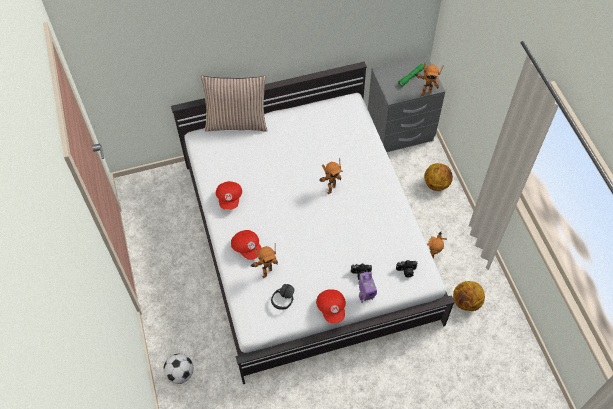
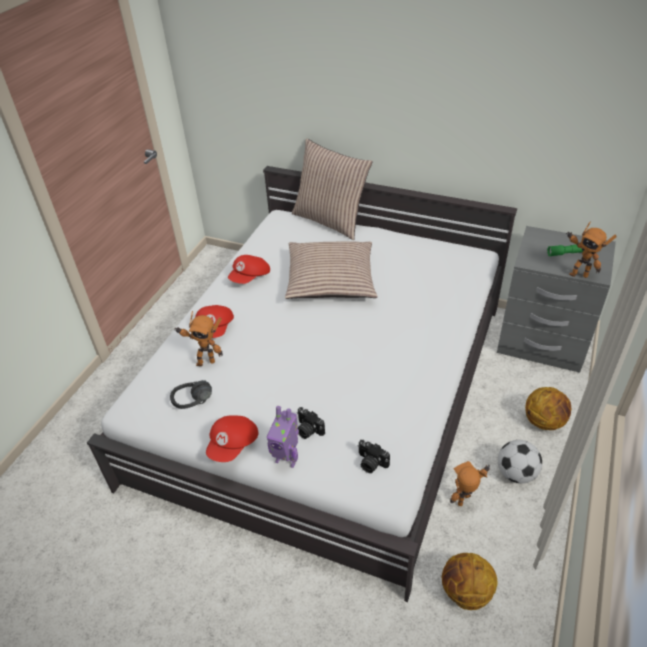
camera: 40 degrees right, 15 degrees down
(180, 373) = (71, 438): football -> football (516, 473)
(282, 170) = (331, 280): none -> pillow
(329, 189) = (366, 322): toy robot -> none

